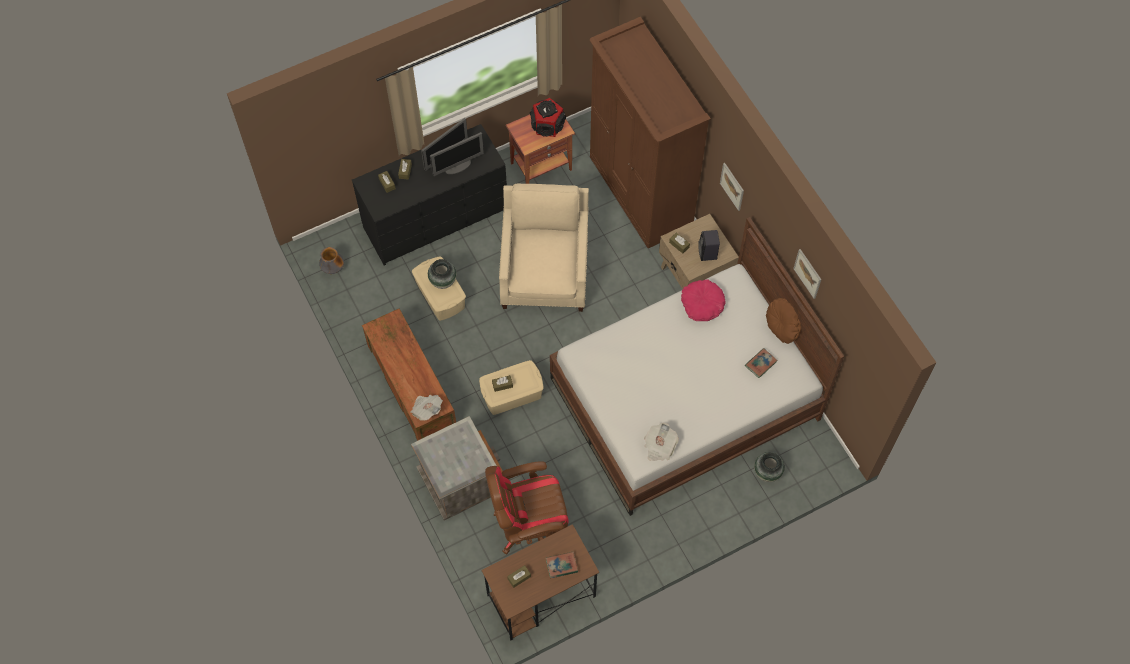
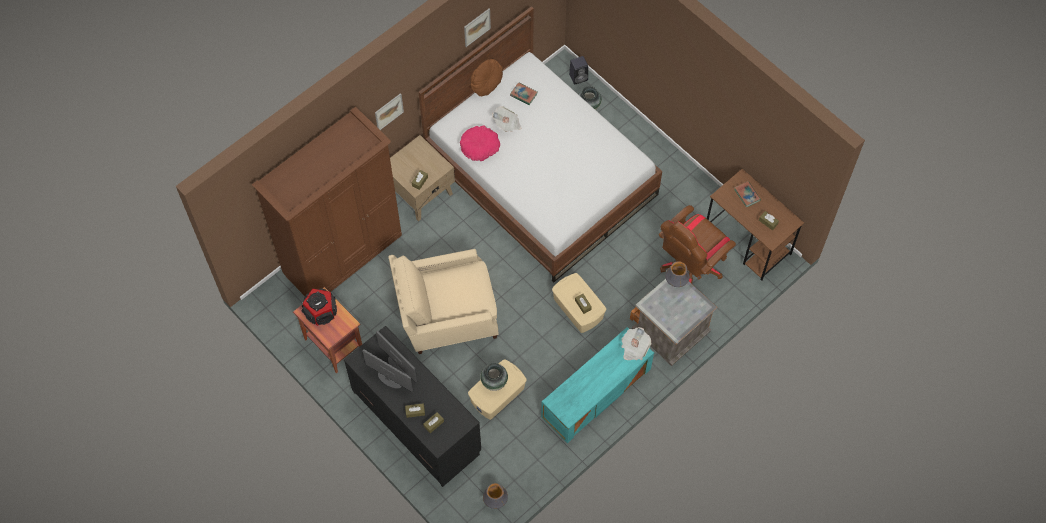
camera: 105 degrees left, 0 degrees up
(410, 386) = (596, 394): brown bench -> turquoise bench
(483, 465) = (676, 281): none -> vase
(529, 524) = (691, 265): brown office chair -> brown office chair turned 75 degrees clockwise
(659, 446) = (621, 151): newspaper -> newspaper (507, 124)
(708, 253) = (422, 158): black speaker -> black speaker (579, 77)

